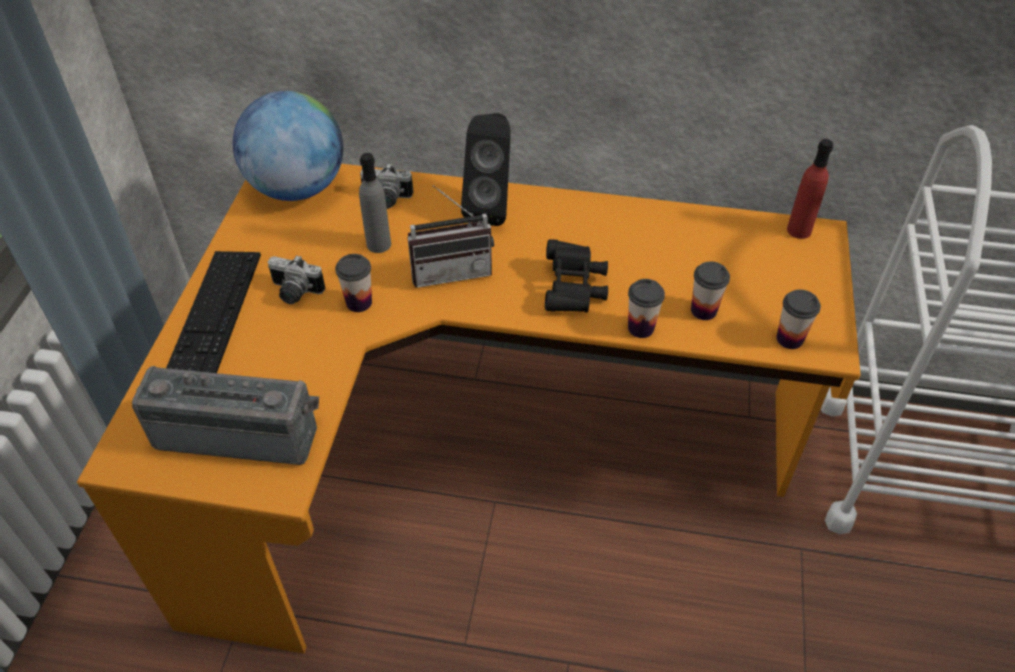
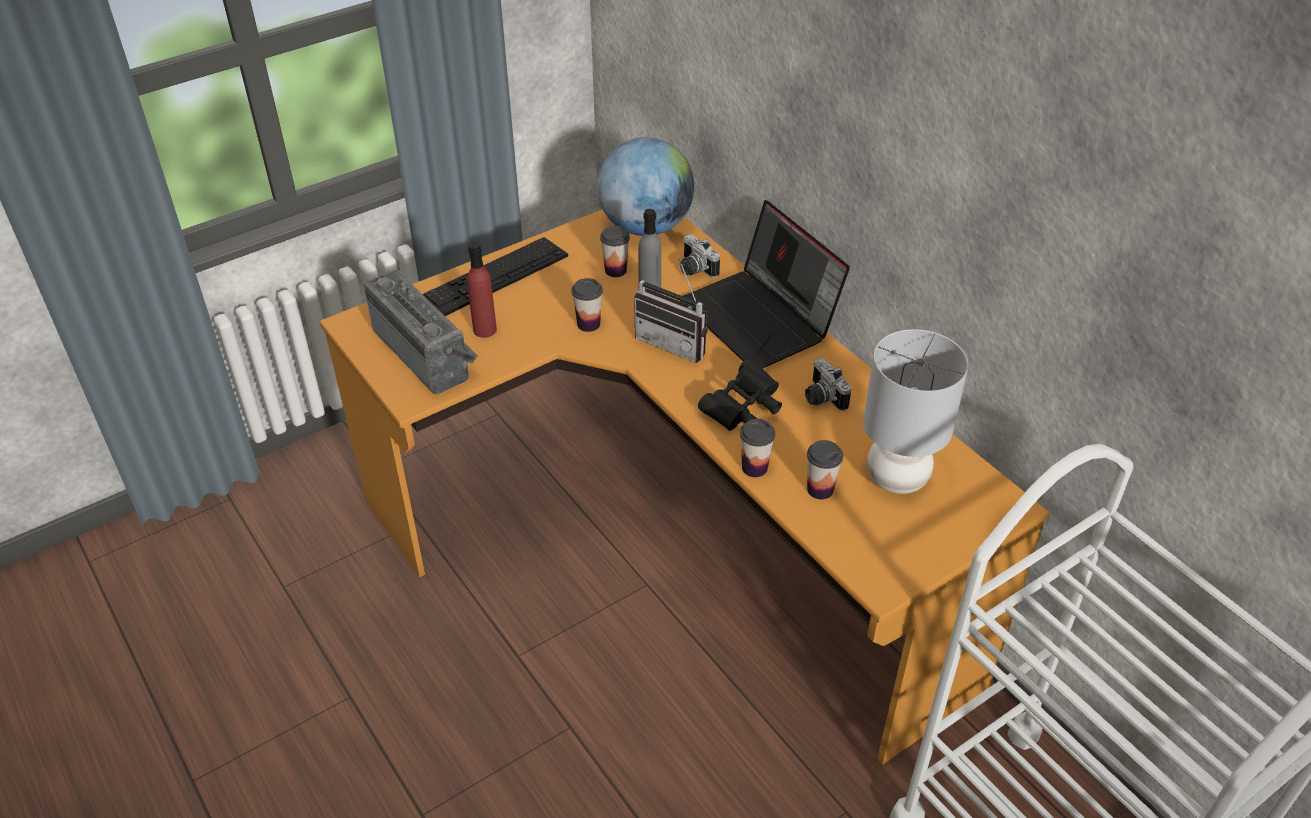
camera: 45 degrees right, 5 degrees down
(294, 293) = (557, 292): camera -> camera (821, 397)
(491, 207) = (761, 319): black speaker -> laptop
(737, 264) = (898, 478): none -> grey table lamp
(789, 339) = (859, 554): cup -> cup (615, 270)
(799, 230) = (991, 490): red bottle -> red bottle (485, 330)

